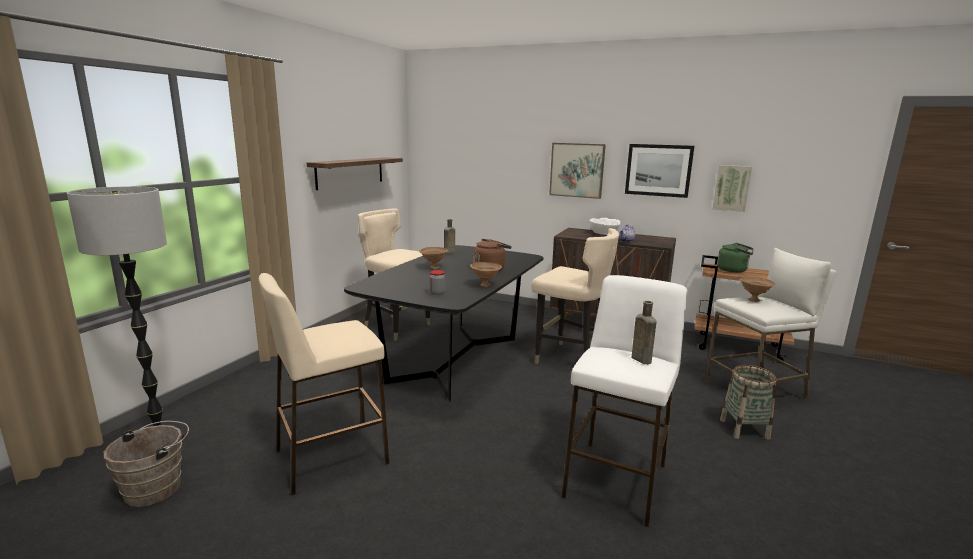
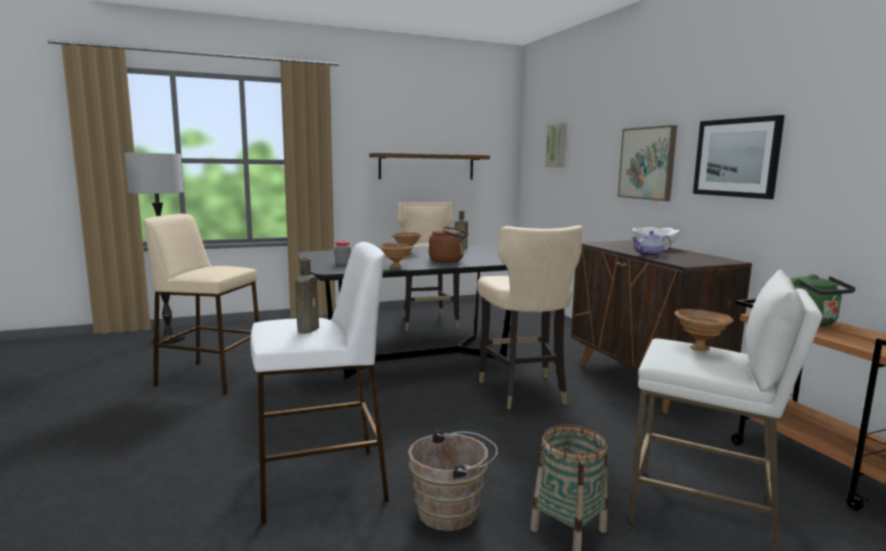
camera: 45 degrees right, 5 degrees down
(157, 487) = (125, 357): brown bucket -> brown bucket (452, 511)
(731, 188) = (839, 182): picture -> picture (557, 145)

